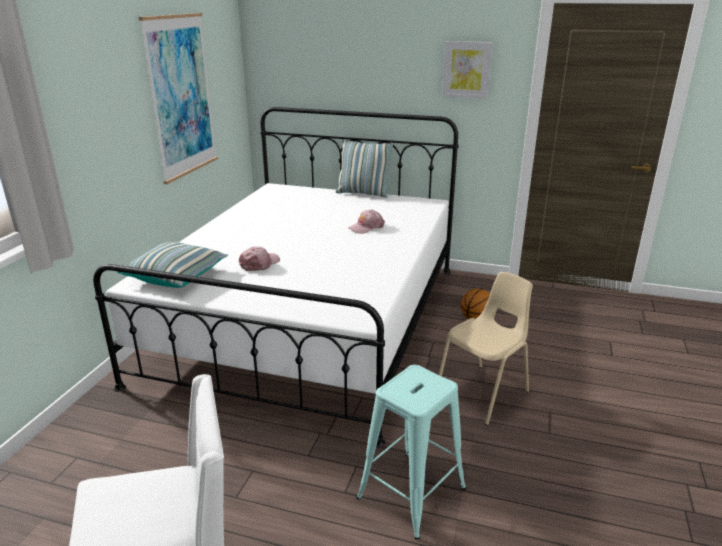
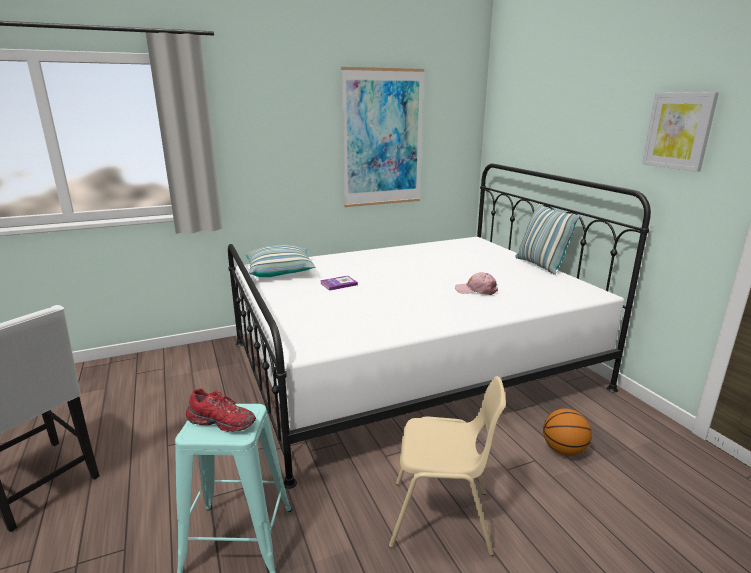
camera: 50 degrees right, 5 degrees down
(260, 264) = (338, 284): pink cap -> book
(419, 388) = (222, 423): none -> red shoe

